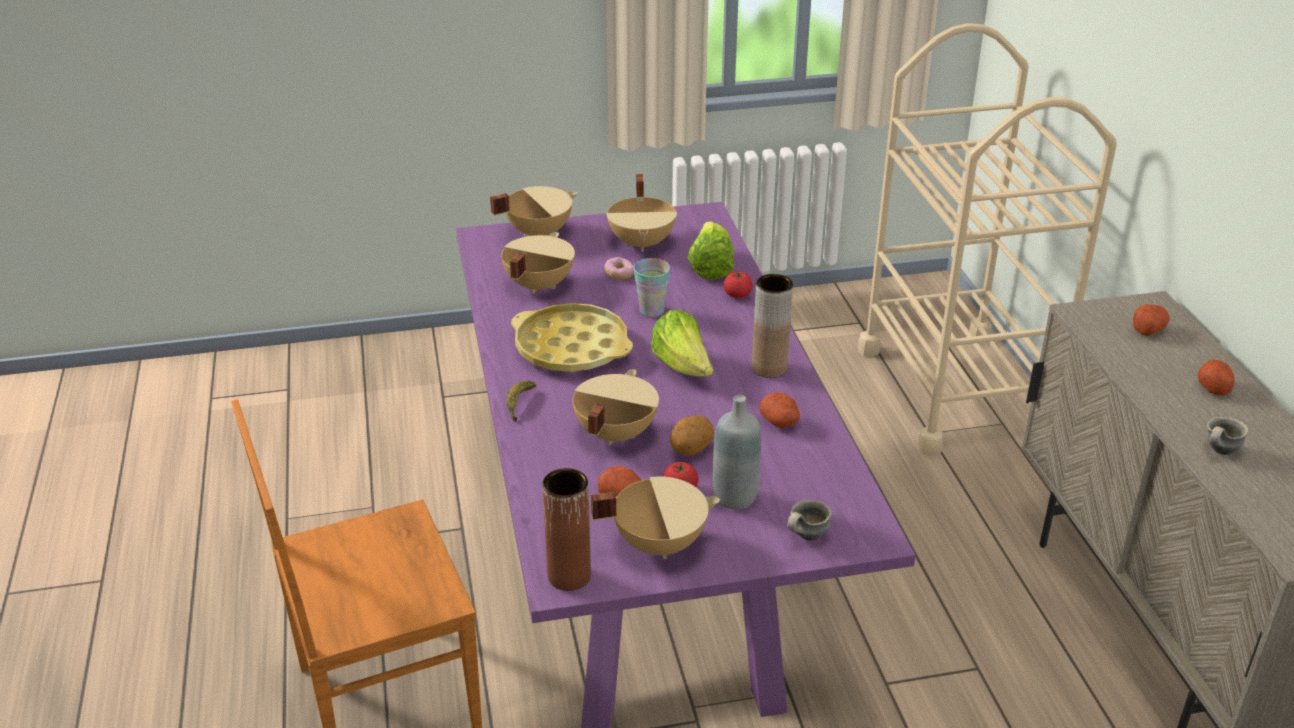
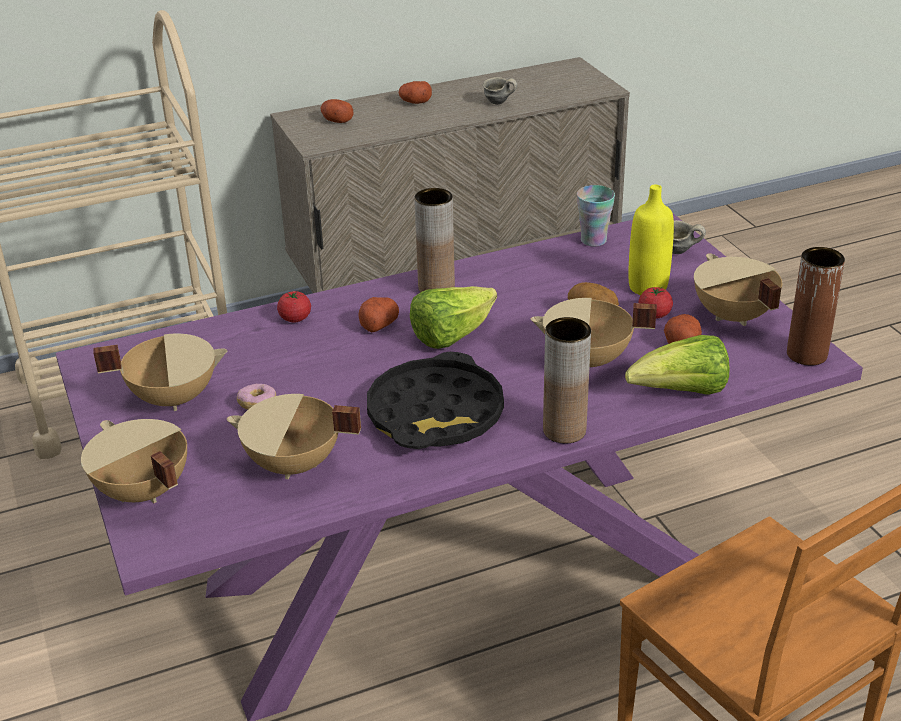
camera: 100 degrees left, 0 degrees up
(519, 404) = (564, 430): banana -> brown vase
(571, 347) = (436, 413): yellow tray -> black tray
(651, 310) = (340, 369): cup -> cup (593, 240)
(710, 268) = (234, 341): lettuce -> lettuce (681, 393)
(735, 497) = (648, 287): grey bottle -> yellow bottle
(780, 422) = (525, 275): potato -> potato (379, 324)

